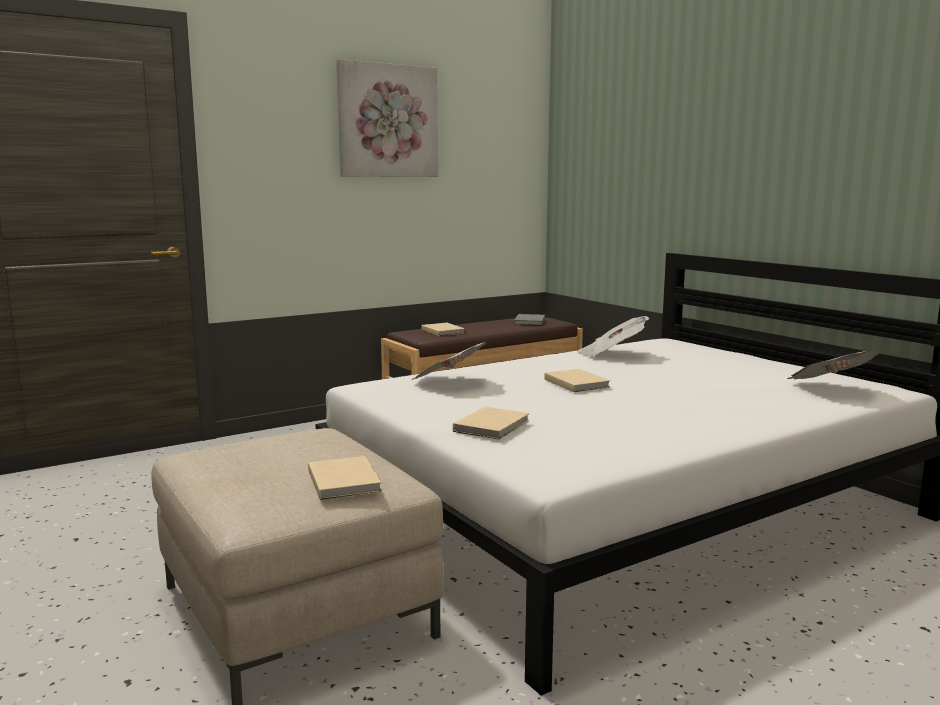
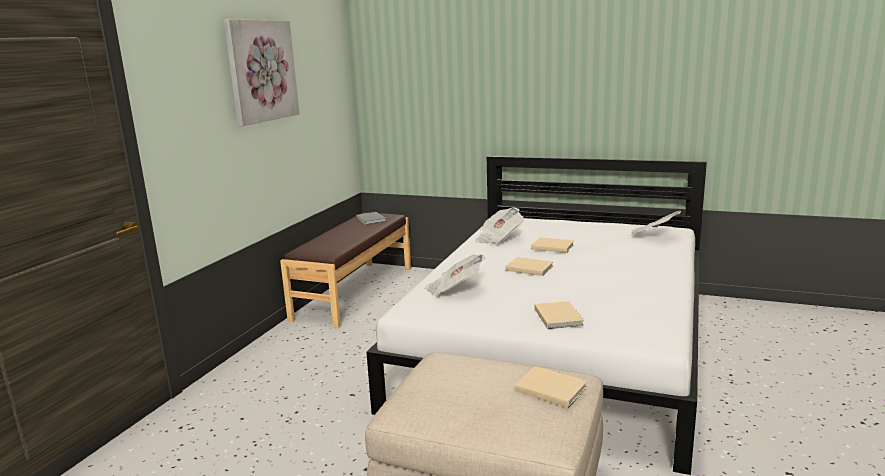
camera: 35 degrees left, 5 degrees up
(443, 331) = (327, 243): beige book -> beige book (551, 246)

